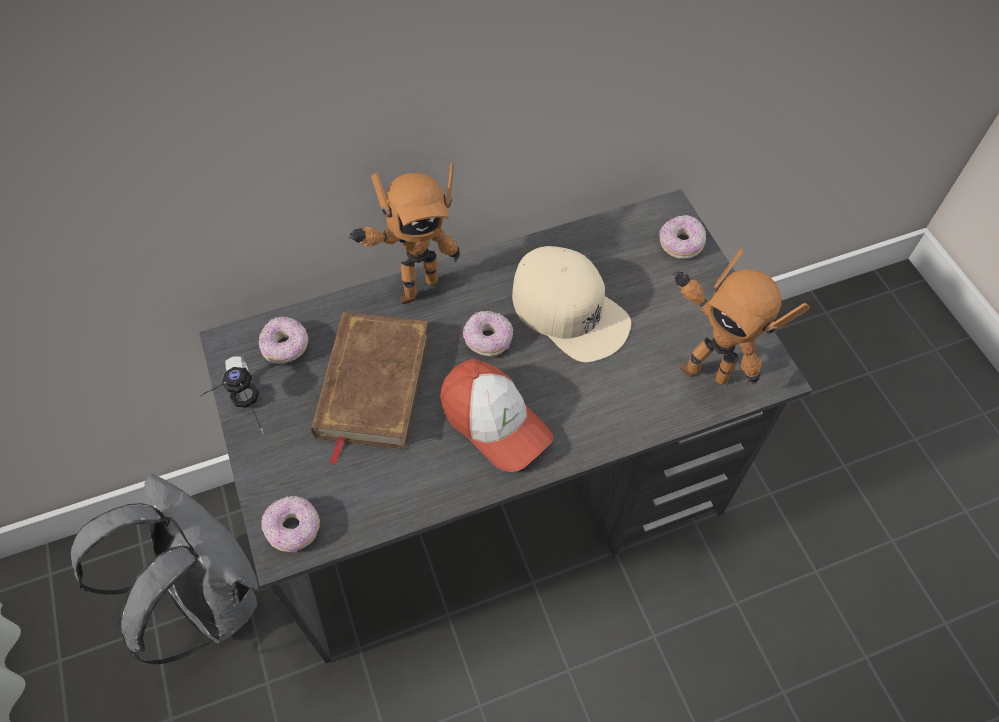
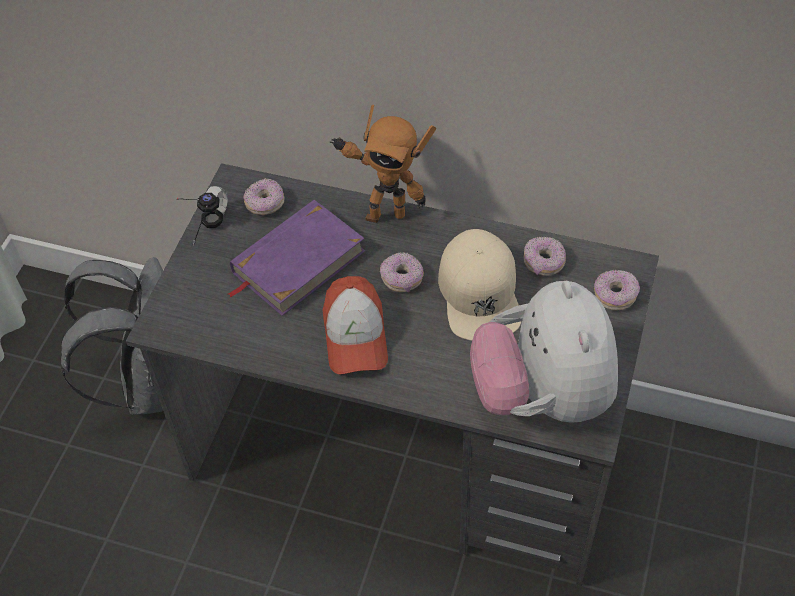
camera: 40 degrees right, 5 degrees down
(293, 529) = (172, 320): donut -> donut (543, 262)
(372, 385) = (297, 262): brown book -> purple book
(705, 369) = (542, 395): toy robot -> plush toy

